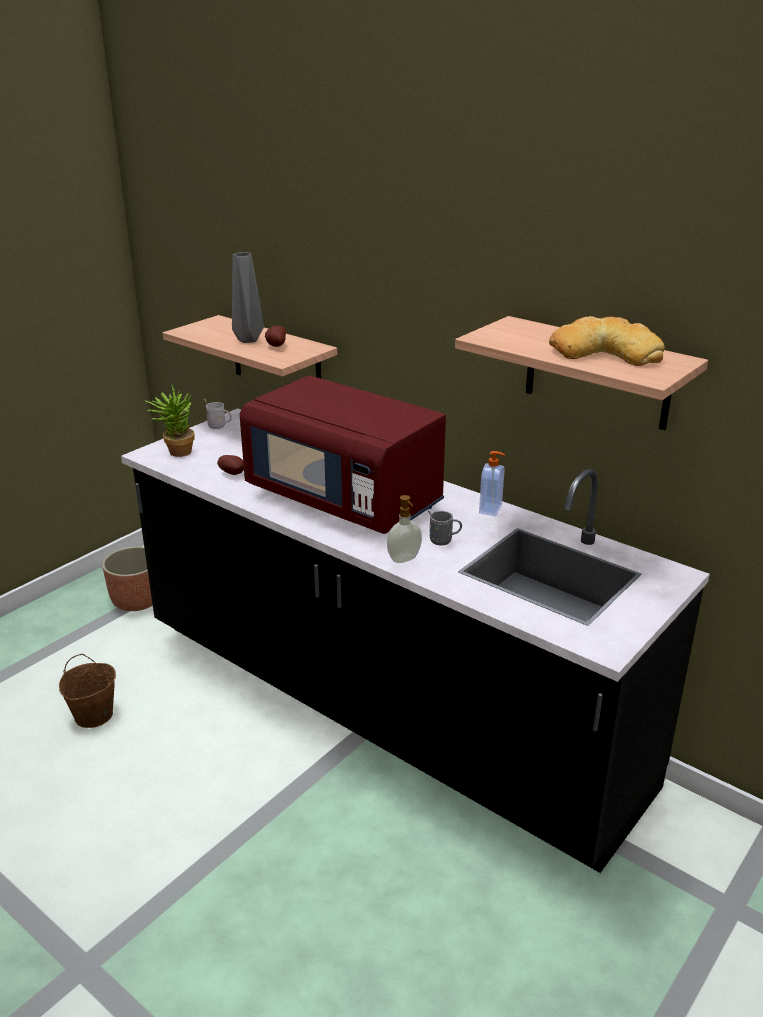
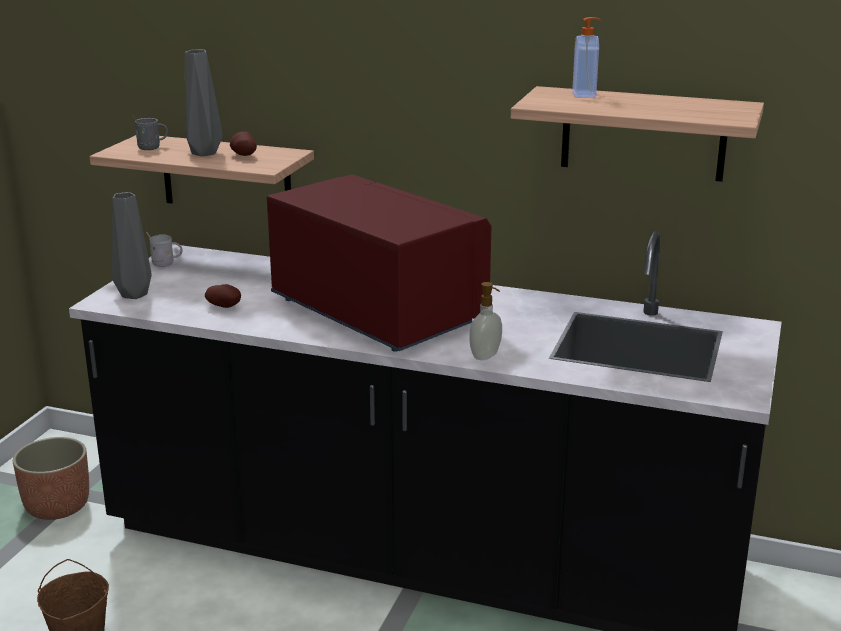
camera: 20 degrees left, 5 degrees down
(176, 451) = (135, 295): potted plant -> grey vase
(345, 500) = (375, 313): red microwave -> red microwave turned 150 degrees counterclockwise
(444, 541) = (512, 334): grey mug -> grey mug (152, 148)
(491, 510) = (535, 300): soap dispenser -> soap dispenser (585, 94)
(605, 353) = (668, 105): bread -> none

